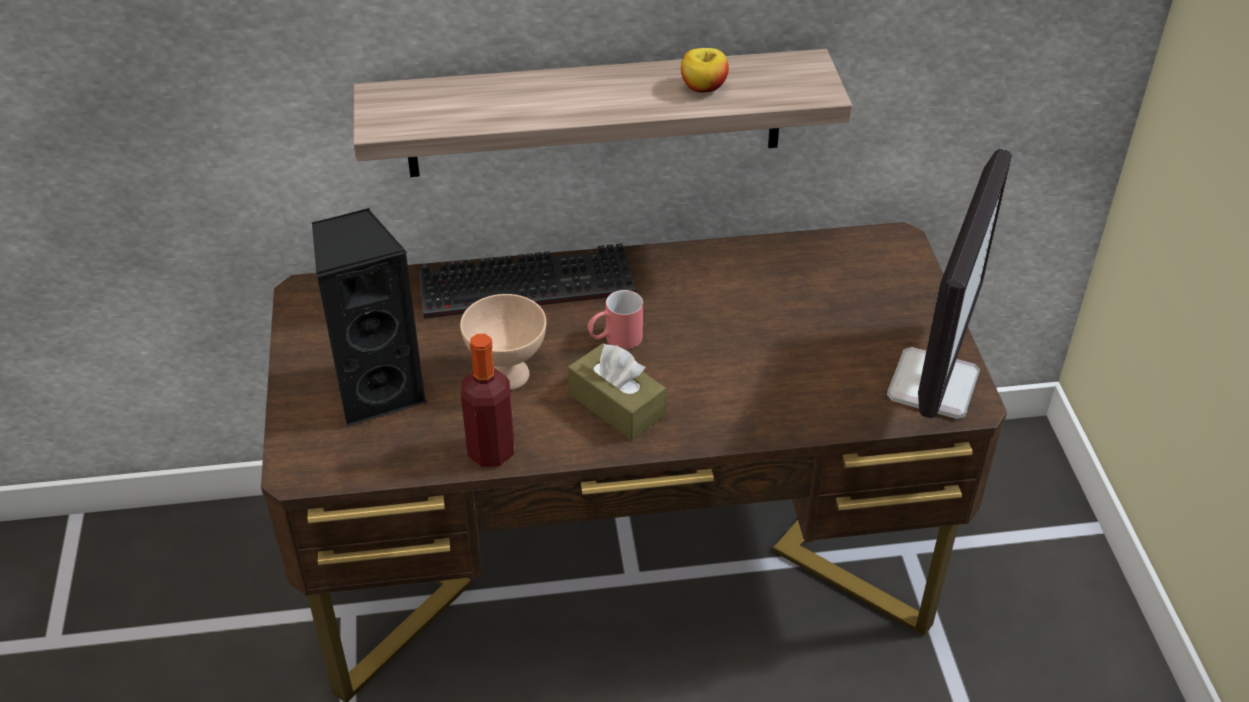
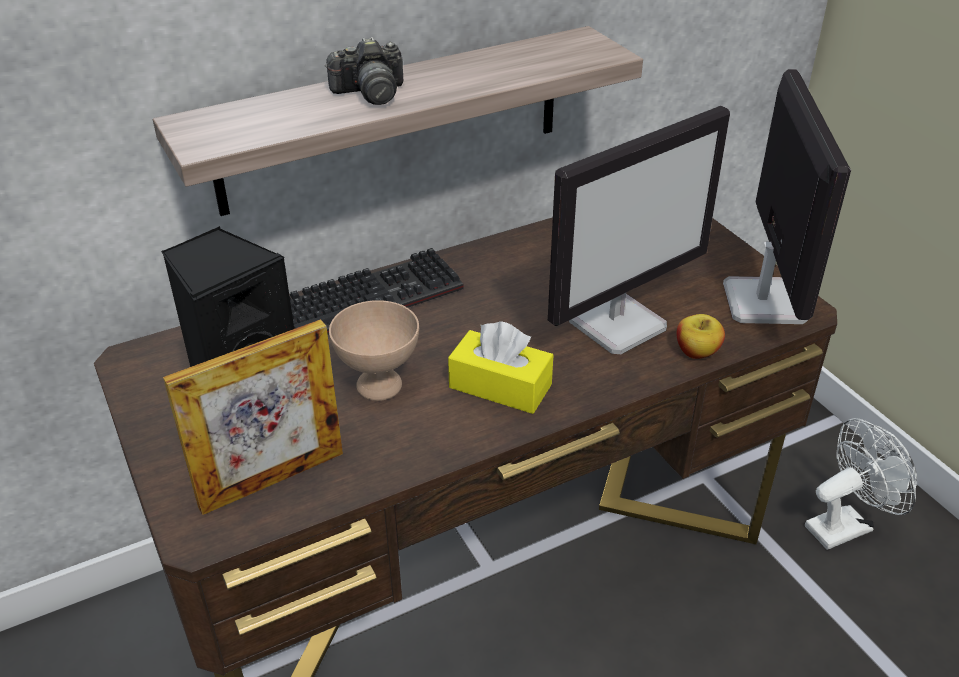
camera: 20 degrees left, 5 degrees down
(376, 439) = (272, 479): none -> picture frame
(491, 451) = (400, 460): bottle -> none
(557, 95) = (370, 93): none -> camera
(615, 340) = (466, 331): red mug -> none
(616, 405) = (500, 386): brown tissue box -> yellow tissue box
(703, 87) = (504, 67): apple -> apple (697, 352)
(767, 369) = (618, 323): none -> monitor
(1037, 646) = (845, 525): none -> white fan

